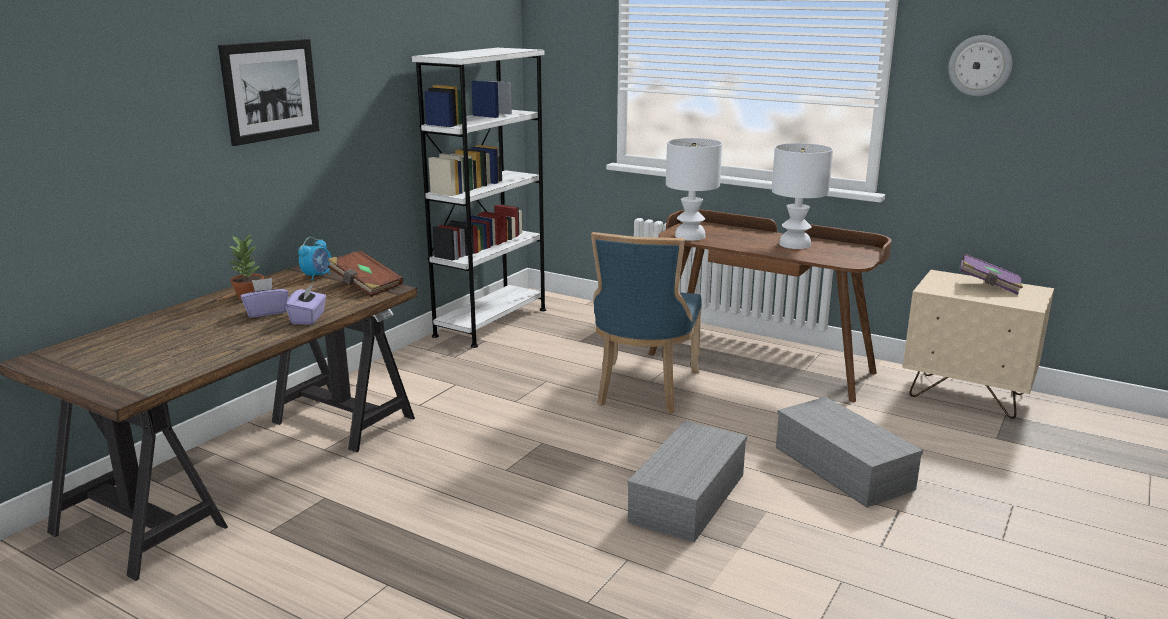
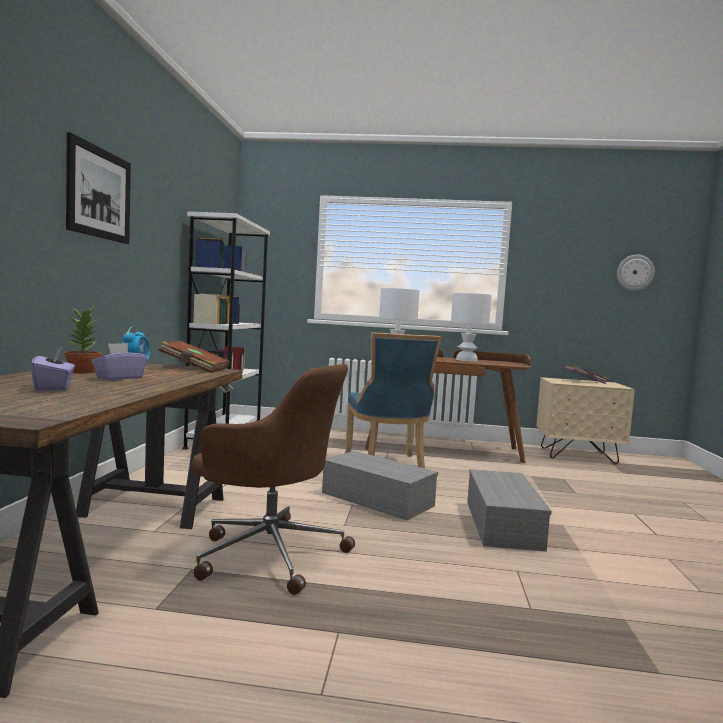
camera: 25 degrees left, 15 degrees down
(308, 318) = (172, 380): purple tissue box -> purple tissue box (54, 388)
(402, 491) = (268, 552): none -> brown office chair
(845, 468) = (571, 496): grey storage box -> grey storage box (379, 499)
(980, 65) = (562, 249): wall clock -> wall clock (635, 272)

